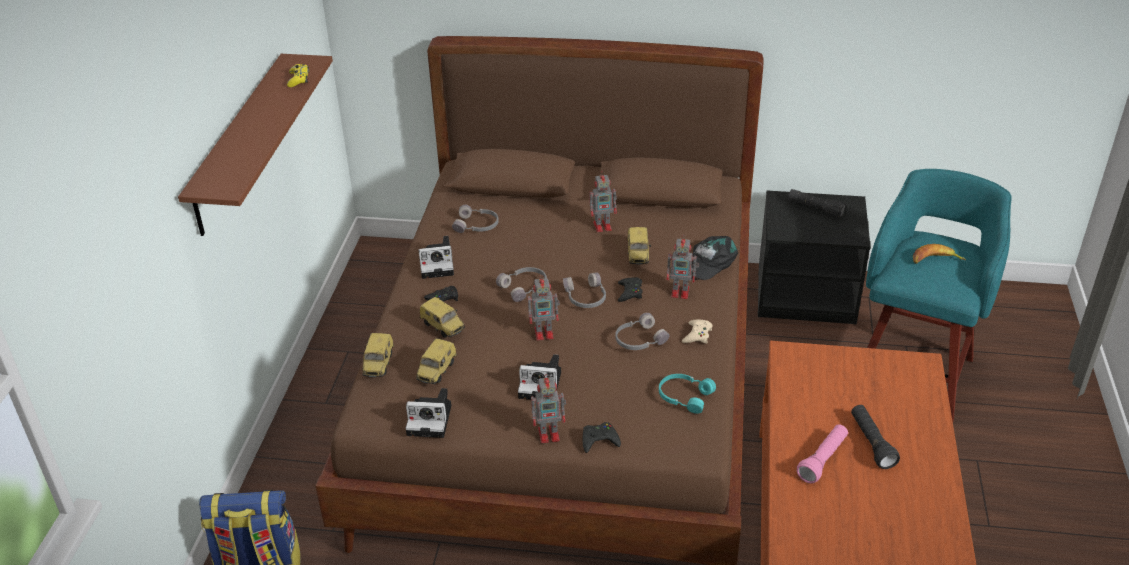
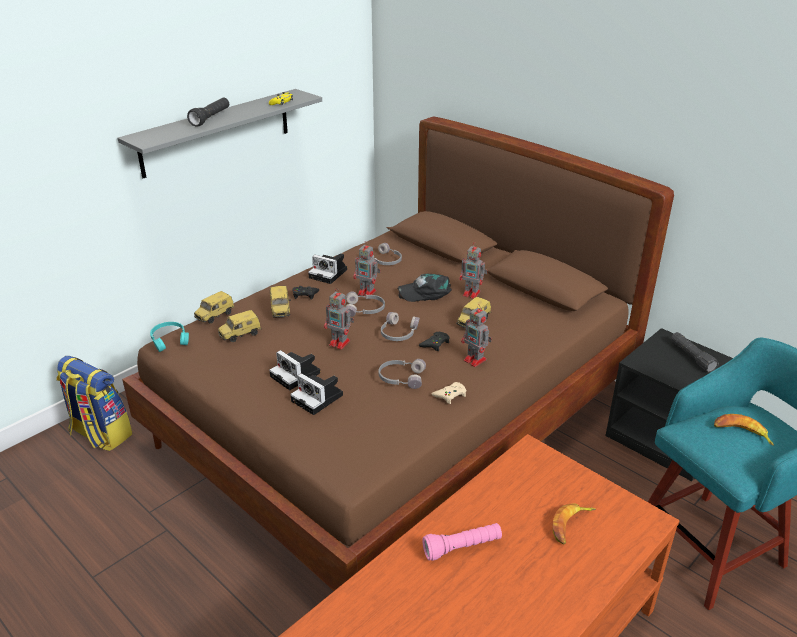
camera: 35 degrees right, 5 degrees down
(239, 143) = (216, 132): brown shelf -> grey shelf
(431, 419) = (200, 363): camera -> camera (319, 398)
(550, 434) = (260, 410): toy robot -> toy robot (368, 292)
(599, 440) = (285, 431): black game controller -> none
(684, 396) = (384, 433): turquoise headphones -> turquoise headphones (170, 340)
(708, 262) = (524, 349): black cap -> black cap (426, 292)
(871, 443) = (522, 558): black flashlight -> black flashlight (211, 118)
(877, 399) = (570, 526): none -> banana

